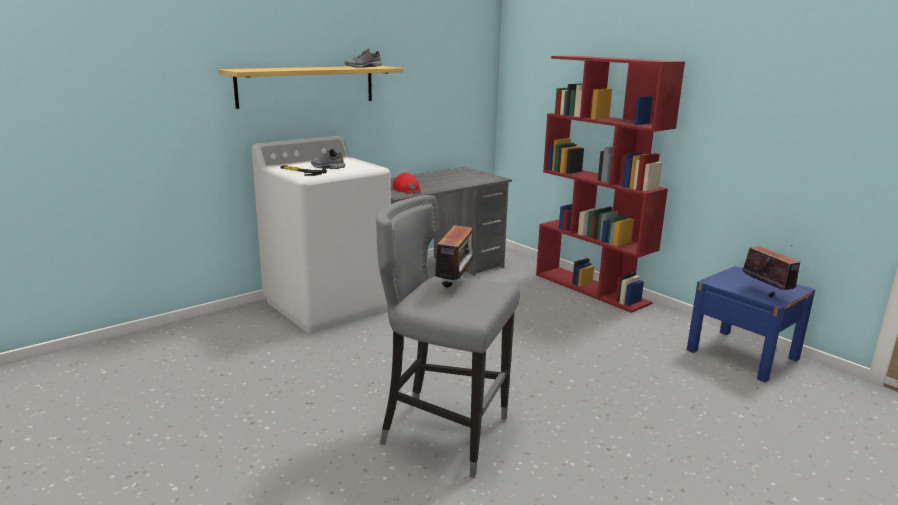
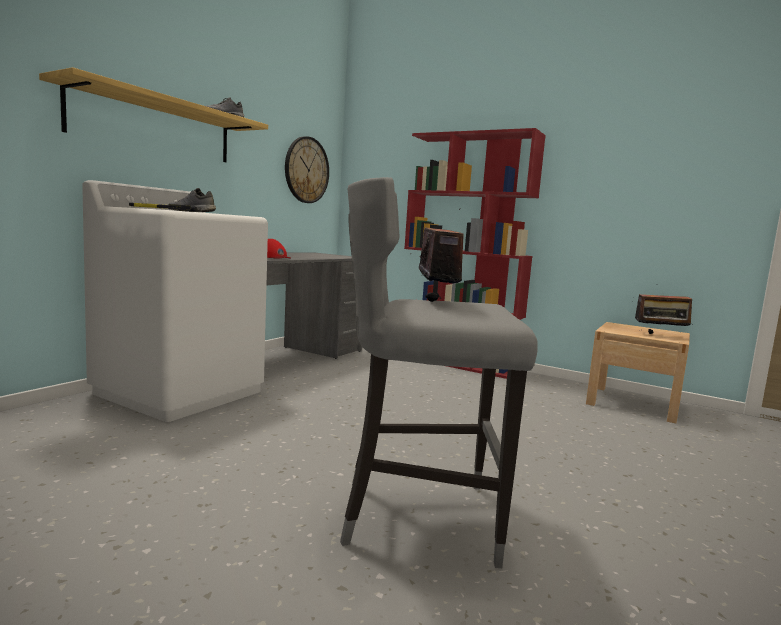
camera: 20 degrees left, 10 degrees down
(456, 88) = (306, 170): none -> wall clock
(742, 354) = (633, 403): blue nightstand -> beige nightstand
(766, 293) = (660, 335): radio -> radio turned 150 degrees clockwise

